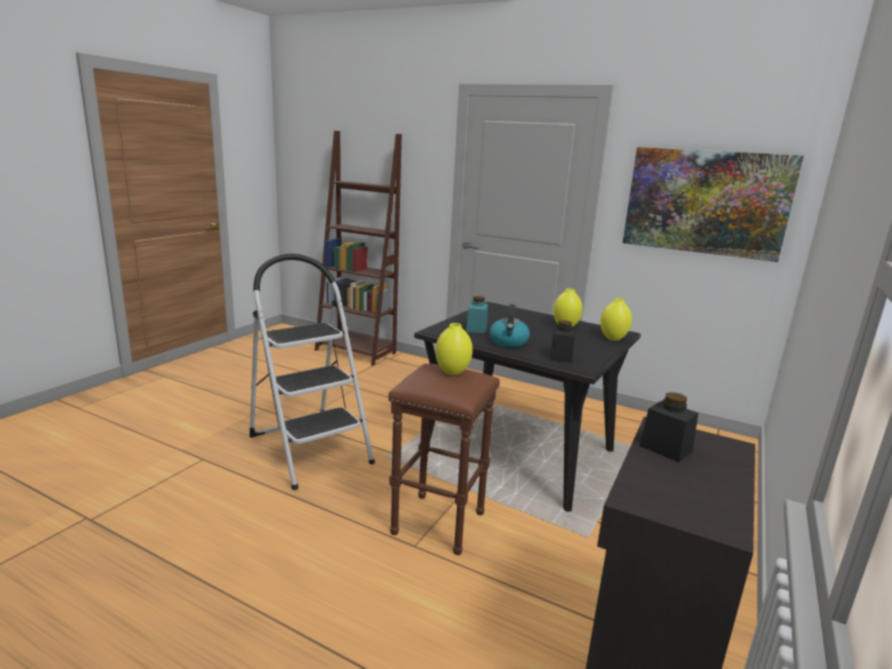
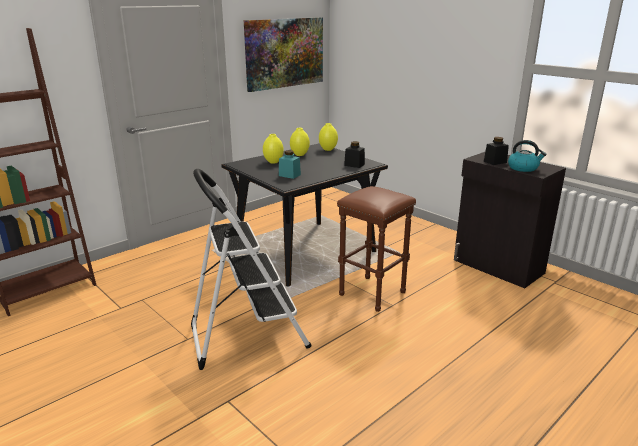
camera: 70 degrees left, 5 degrees up
(453, 372) = (373, 190): yellow vase -> yellow vase (273, 162)
(509, 342) = (322, 171): kettle -> kettle (523, 168)

